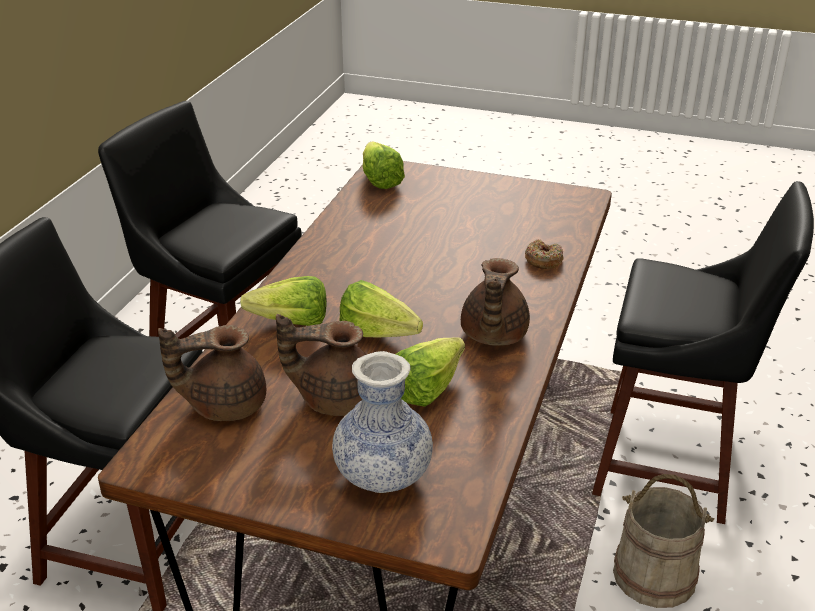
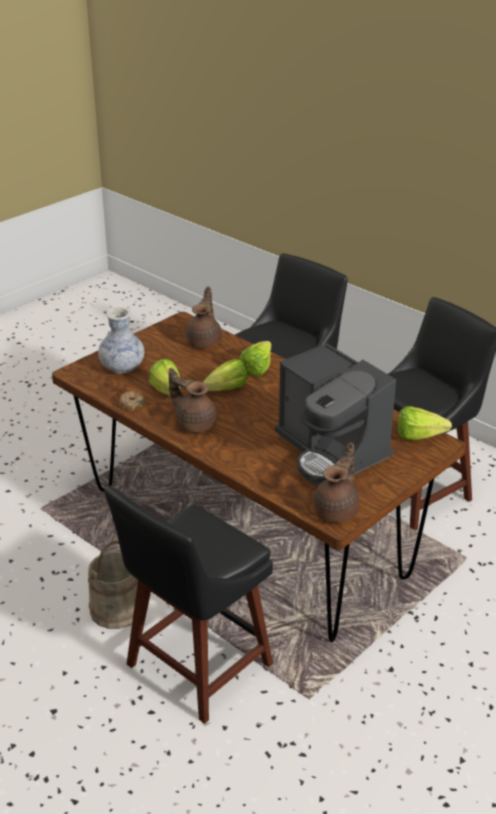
camera: 115 degrees right, 0 degrees up
(334, 398) = (184, 367): brown teapot -> brown teapot (337, 510)
(459, 223) = (331, 451): none -> coffee machine
(543, 260) = (258, 468): donut -> donut (132, 404)

